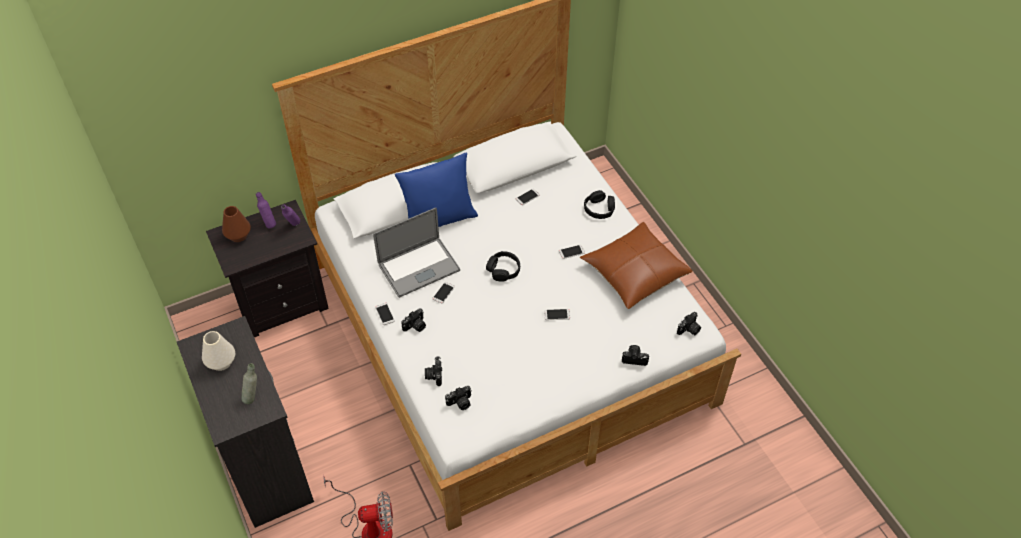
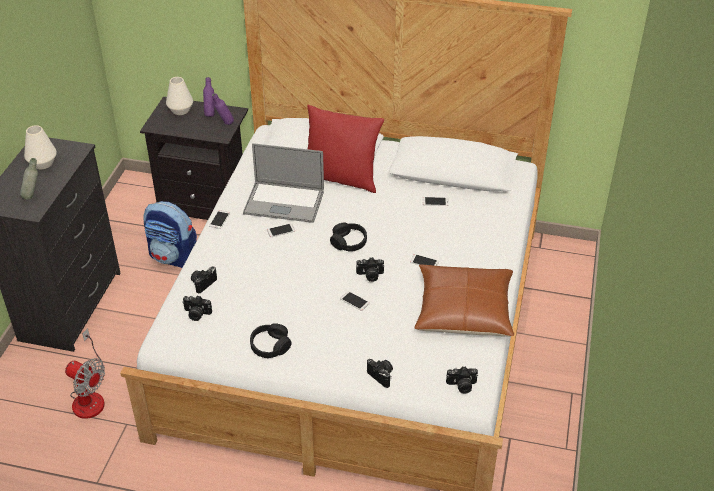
camera: 40 degrees right, 10 degrees down
(238, 235) = (180, 110): brown vase -> white vase
(306, 367) = (174, 257): none -> backpack
(415, 326) = (231, 241): camera -> camera (370, 275)
(439, 219) = (342, 178): blue pillow -> red pillow
(599, 209) = (490, 244): black headphones -> black headphones (270, 346)

